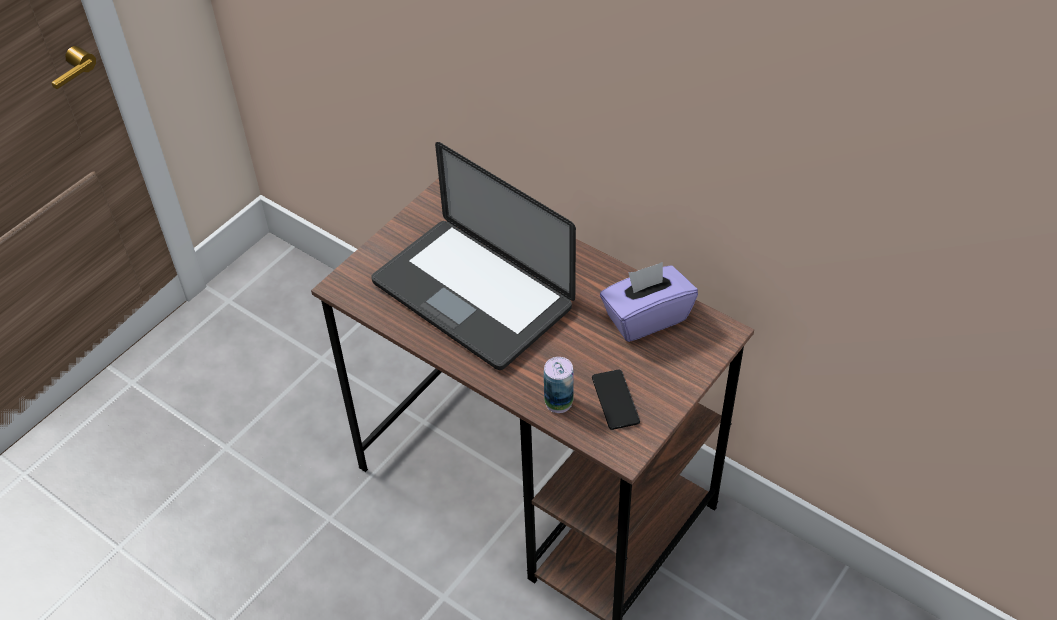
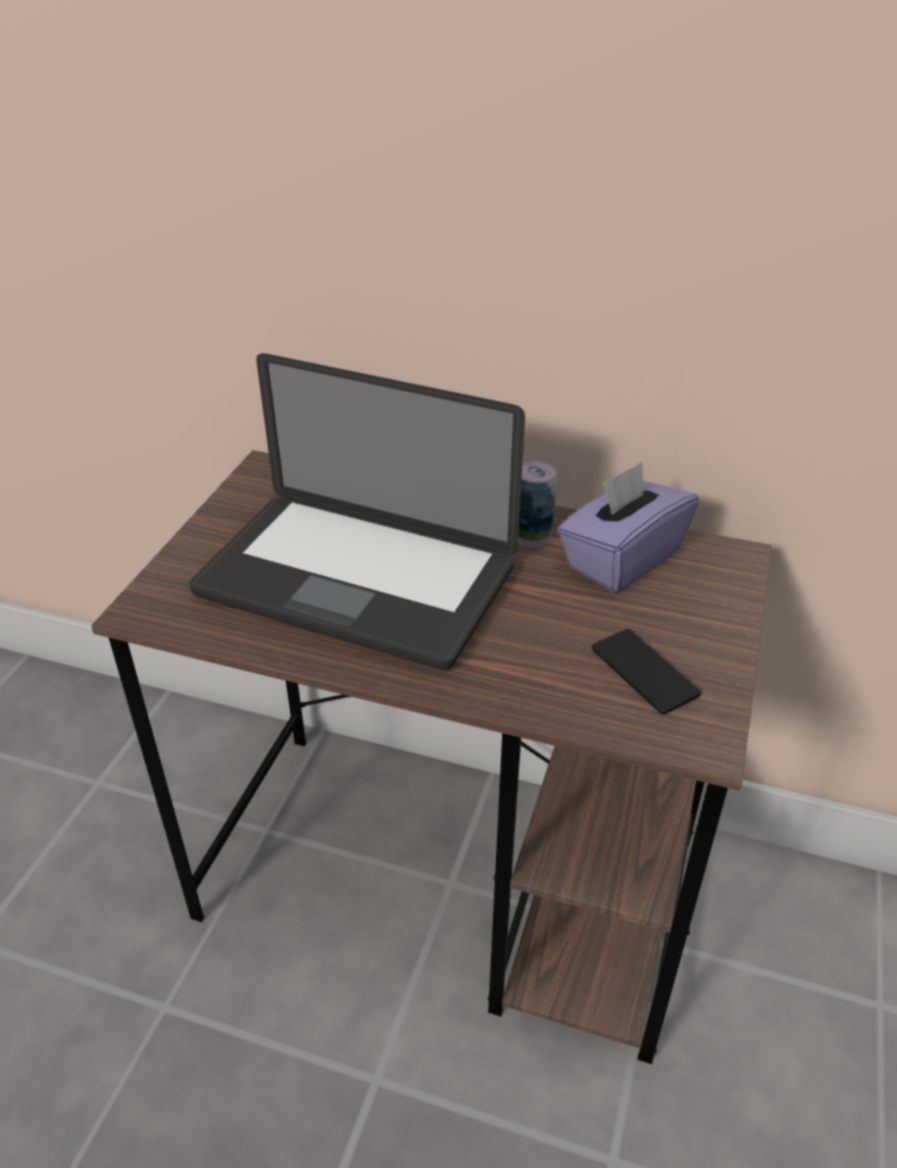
camera: 20 degrees left, 10 degrees down
(558, 402) = (561, 694): can -> can (532, 535)

